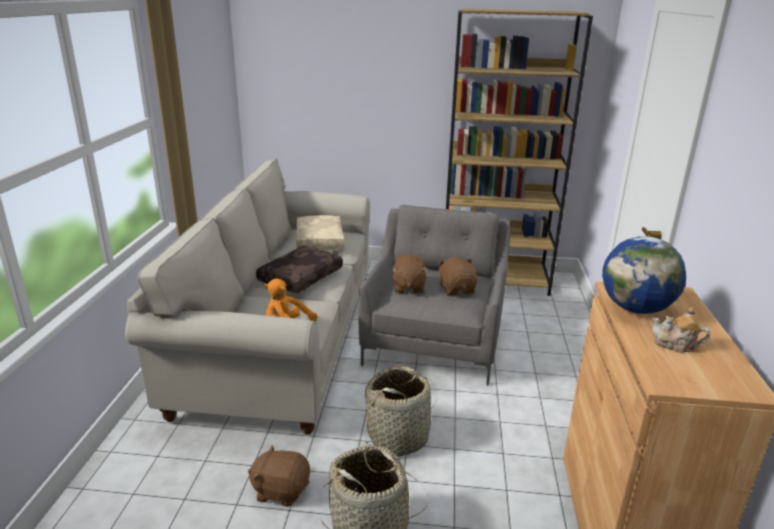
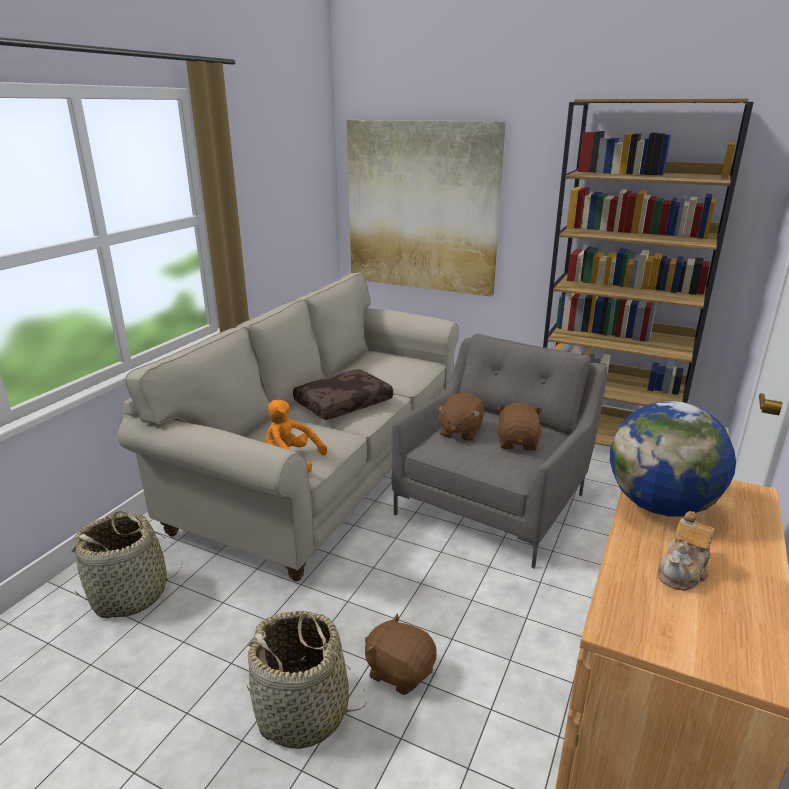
camera: 20 degrees right, 0 degrees up
(281, 490) = (234, 637): brown plush toy -> brown plush toy (399, 671)
(318, 241) = (386, 366): beige pillow -> none
(321, 98) = (422, 207): none -> picture
(399, 436) = (393, 607): basket -> basket (130, 594)
(675, 345) = (683, 572): teapot -> teapot turned 90 degrees counterclockwise

